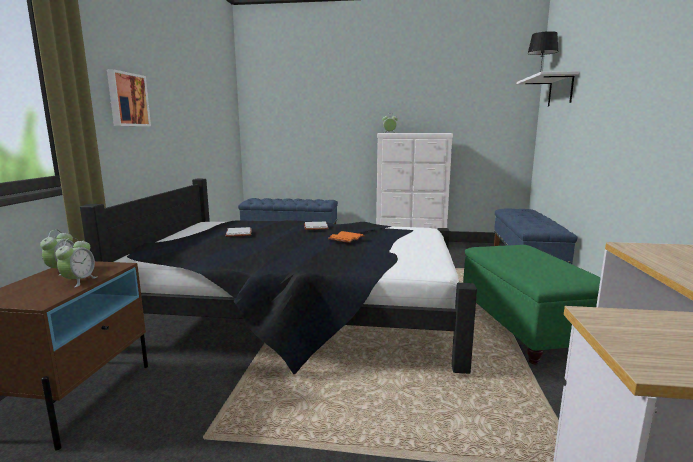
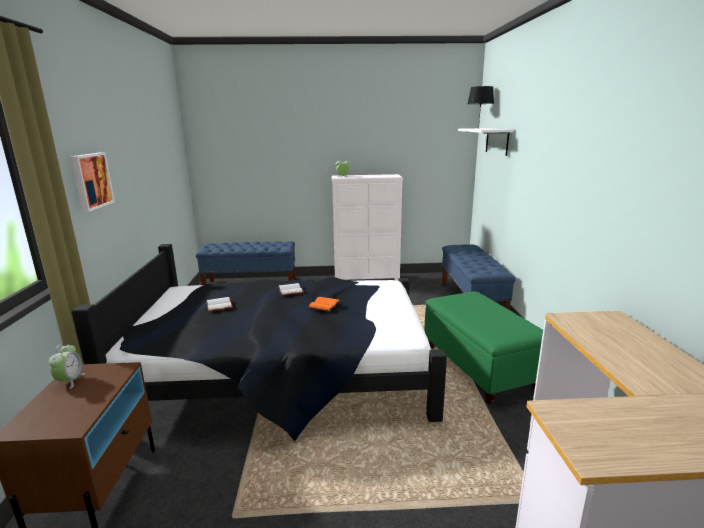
camera: 10 degrees left, 5 degrees up
(79, 281) = (96, 394): alarm clock -> none

